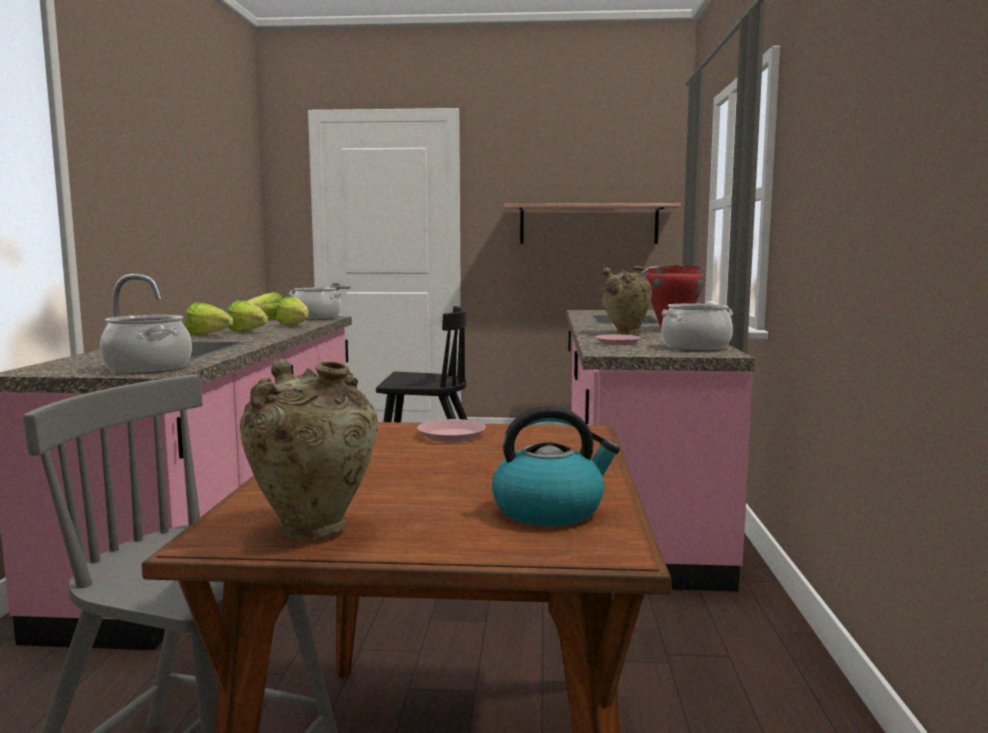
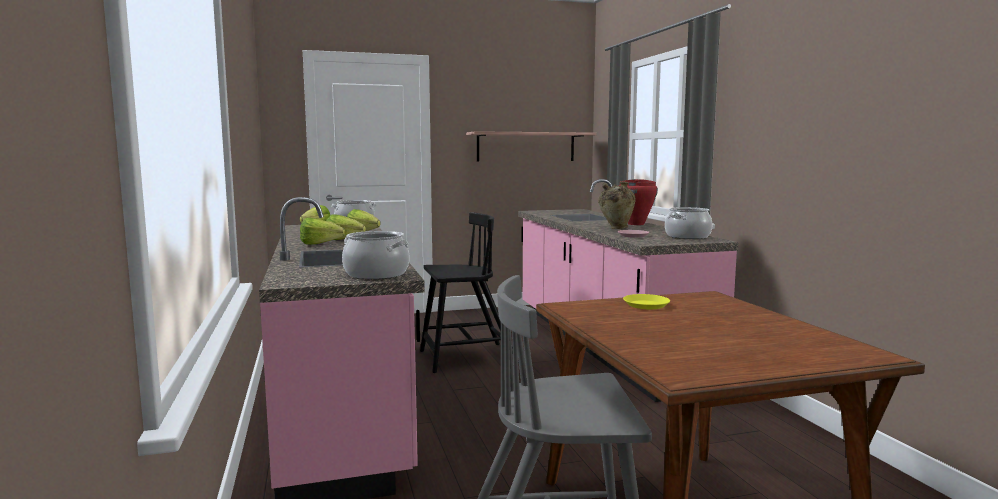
camera: 20 degrees left, 0 degrees up
(313, 528) = (715, 365): beige vase -> none
(452, 435) = (646, 305): pink plate -> yellow plate
(550, 510) = (805, 340): kettle -> none

